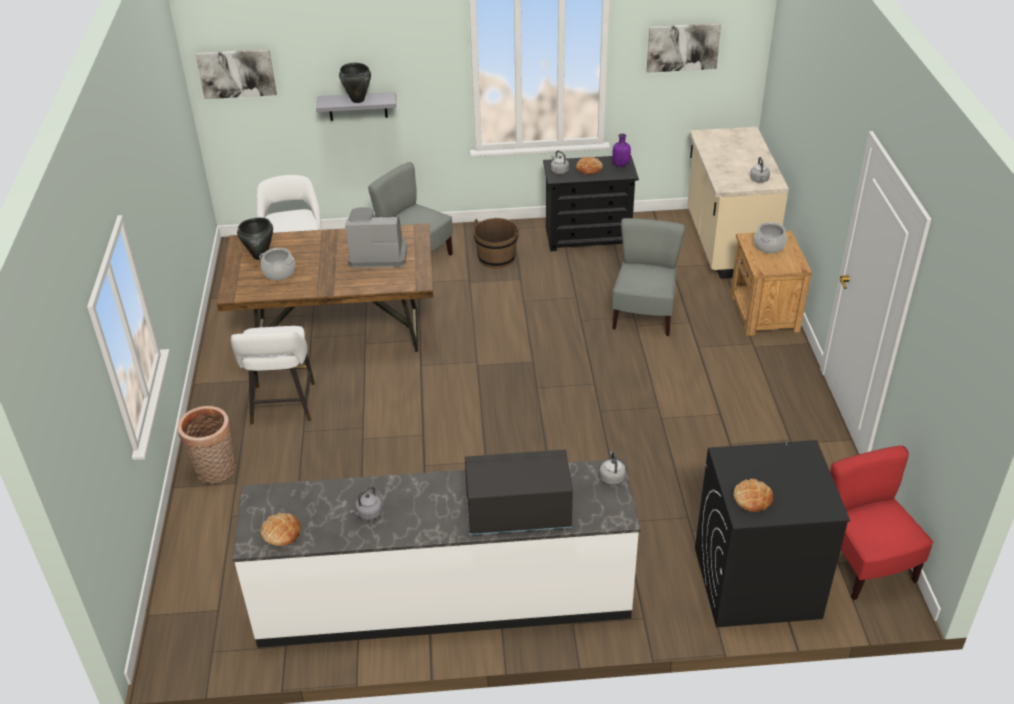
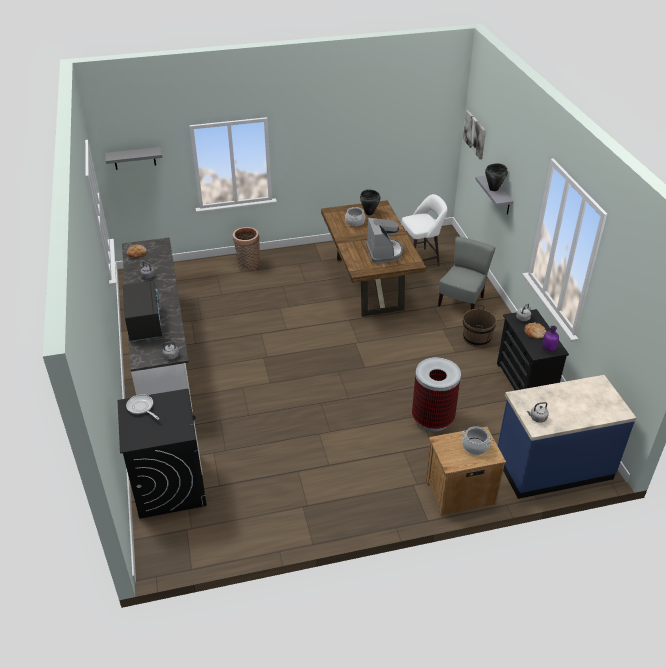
camera: 80 degrees right, 0 degrees up
(80, 437) = (134, 158): none -> grey shelf
(282, 407) = (301, 275): white stool -> none
(644, 316) = (433, 419): grey chair -> trash can
(683, 47) = (625, 306): picture -> none
(726, 244) = (553, 466): beige counter -> blue counter
(752, 498) = (141, 408): bread -> frying pan
(866, 564) = (185, 545): red chair -> none

